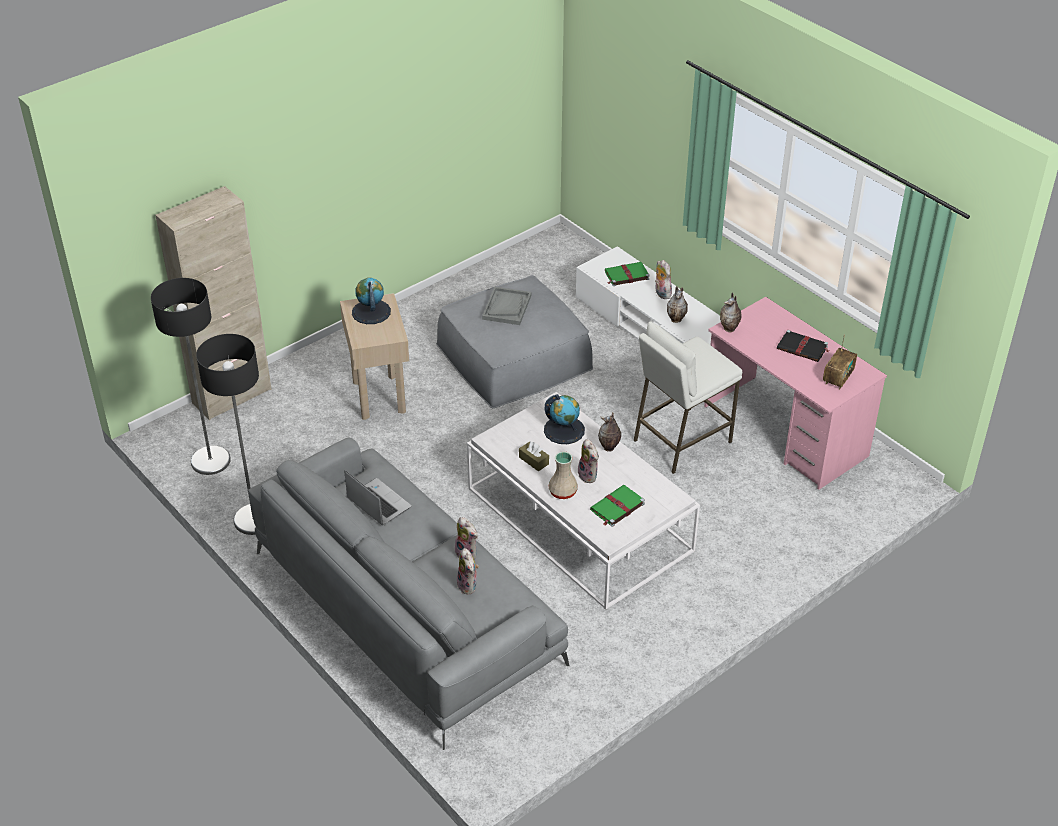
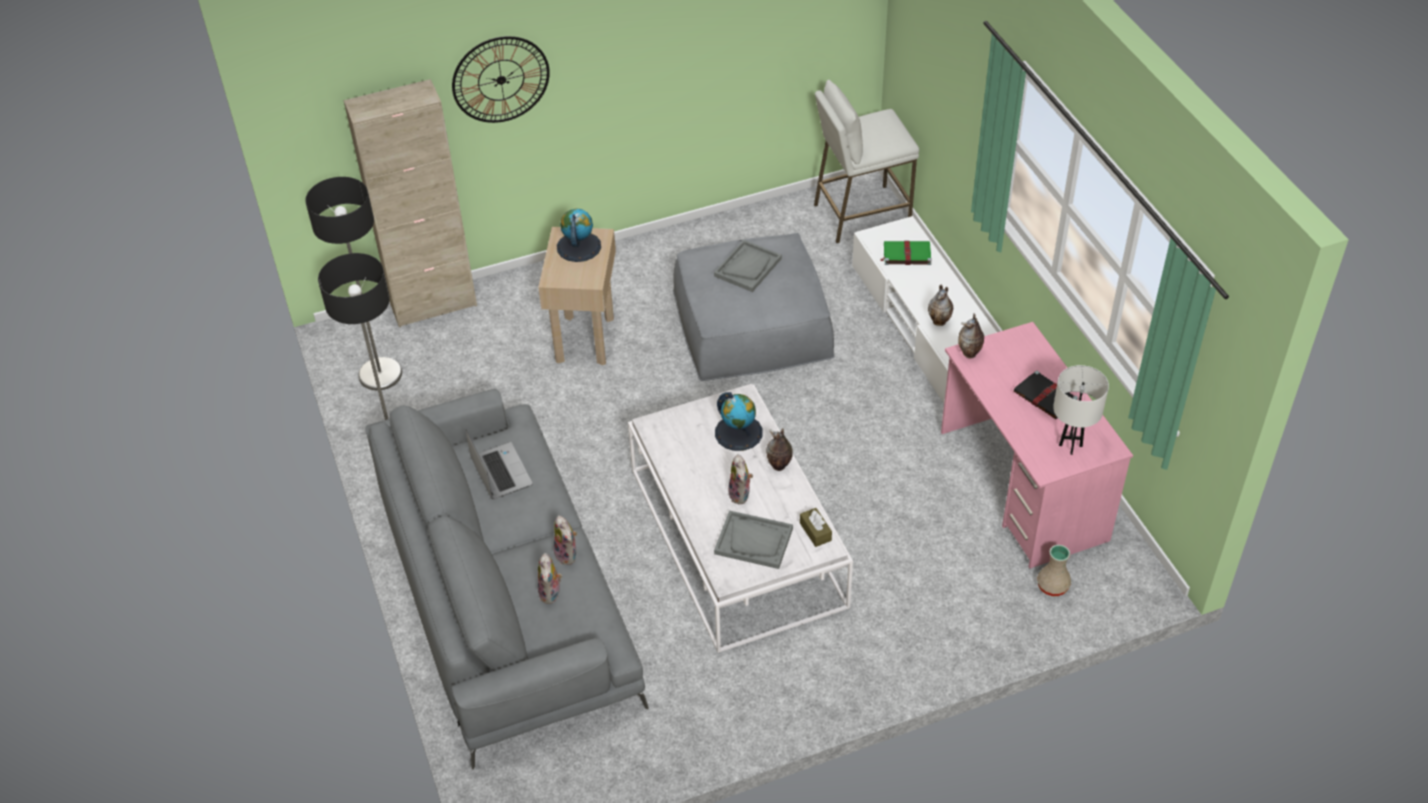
camera: 20 degrees right, 5 degrees up
(278, 179) = (501, 79): none -> wall clock
(533, 460) = (688, 462): brown tissue box -> brown tissue box (815, 532)
(563, 491) = (703, 507): beige vase -> beige vase (1053, 585)
(616, 507) = (754, 541): green book -> grey tray
(661, 293) = (937, 285): plush toy -> none
(681, 441) = (895, 469): white stool -> white stool (861, 215)
(838, 378) = (1070, 445): radio -> white table lamp

